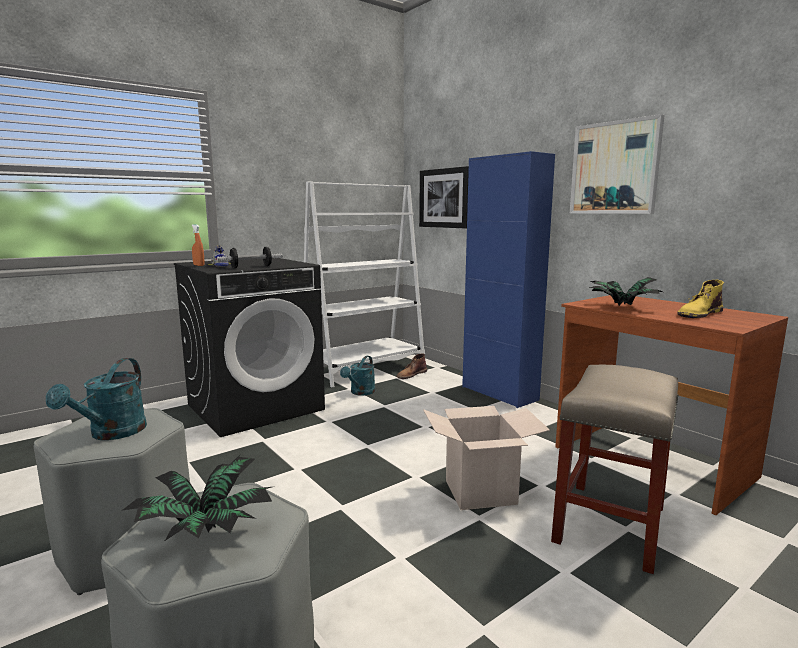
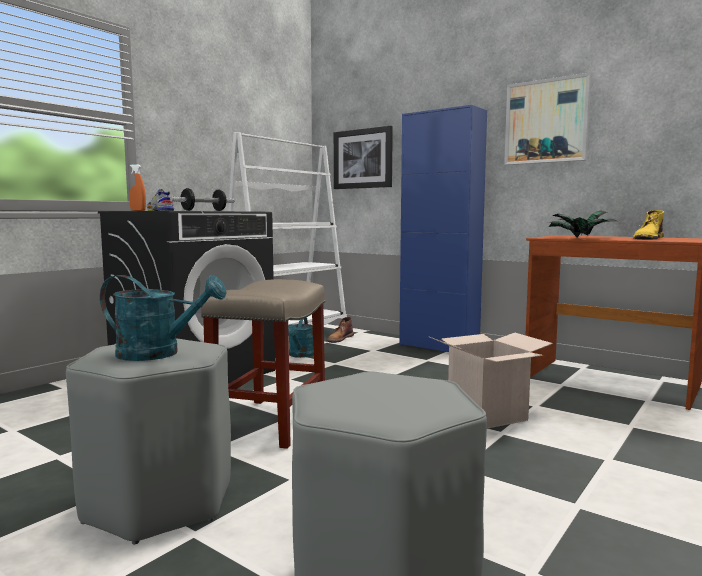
camera: 15 degrees left, 5 degrees down
(112, 434) = (159, 354): turquoise watering can -> turquoise watering can turned 75 degrees counterclockwise
(203, 532) = (381, 397): potted plant -> none
(610, 525) = (616, 425): beige stool -> beige stool (270, 423)

